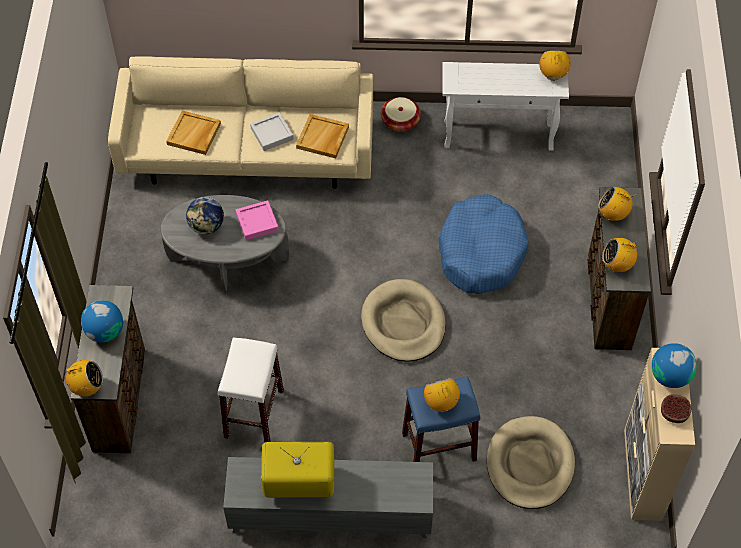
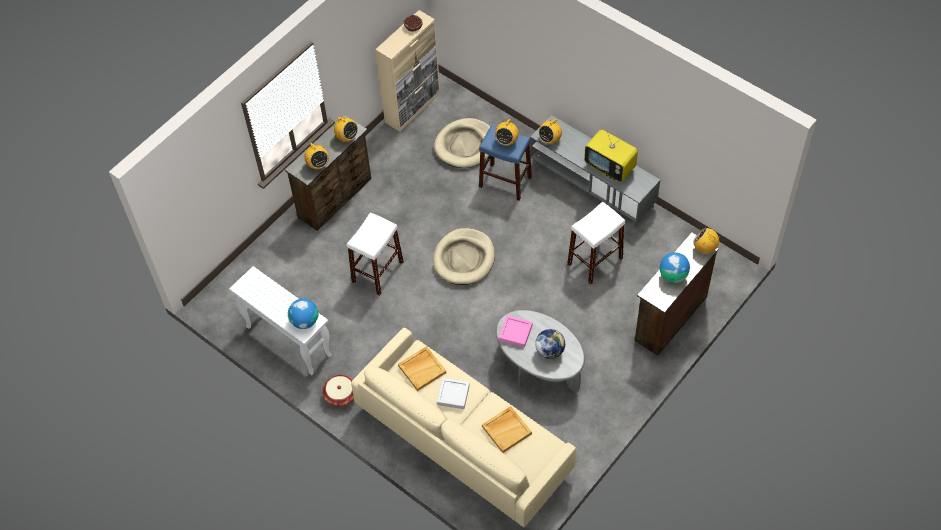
camera: 140 degrees left, 0 degrees up
(481, 252) = (377, 272): blue dog bed -> white stool
(553, 75) = (246, 286): radio -> radio (550, 140)
(670, 376) = (397, 42): globe -> globe (305, 321)

